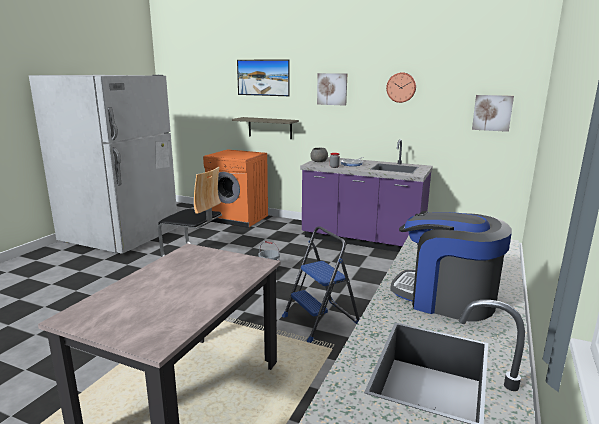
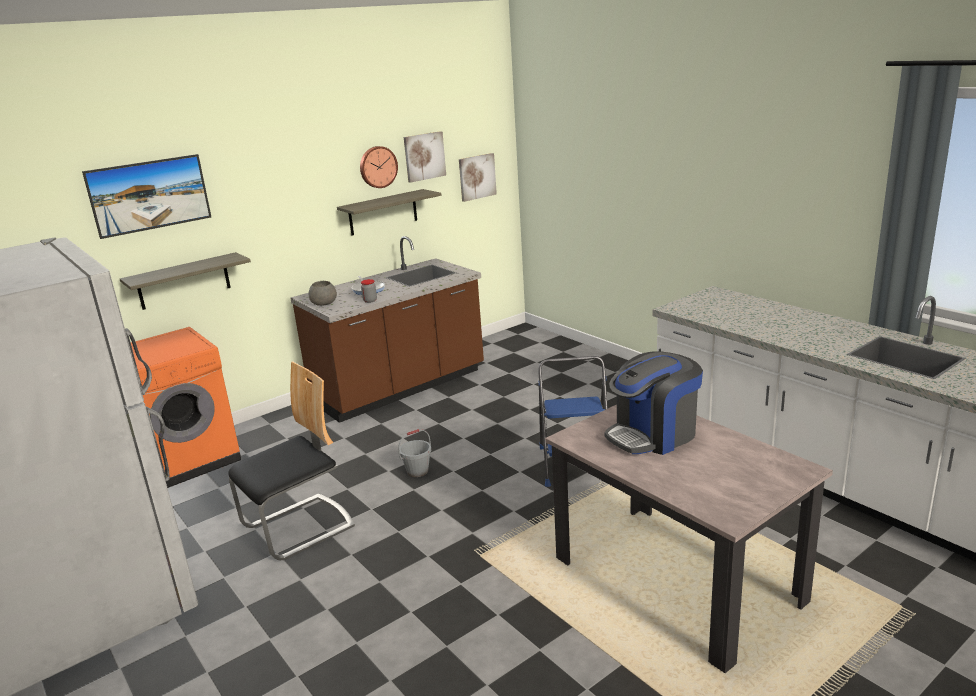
camera: 60 degrees left, 5 degrees up
(332, 89) = (282, 189): picture -> picture (424, 156)
(362, 240) = (400, 387): purple counter -> brown counter
(398, 120) = (383, 212): none -> shelf
(445, 298) = (813, 332): coffee machine -> coffee machine (653, 435)

